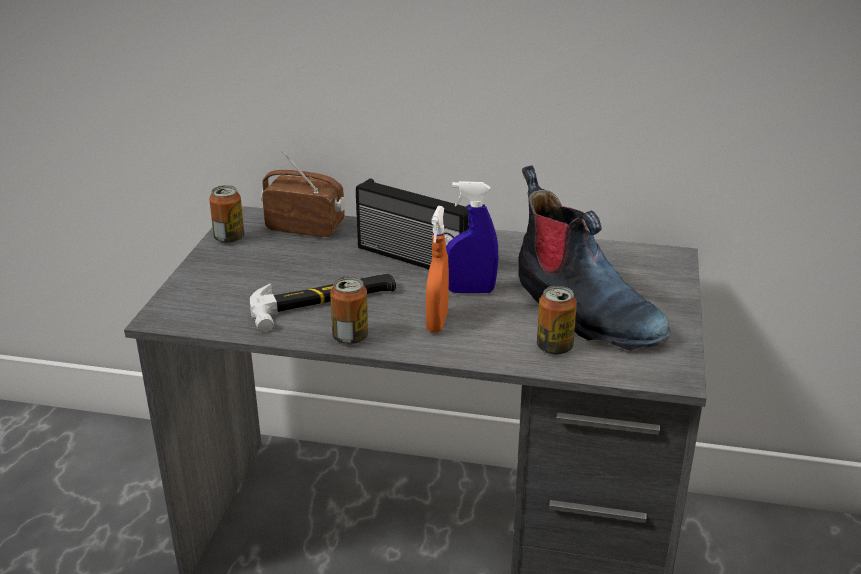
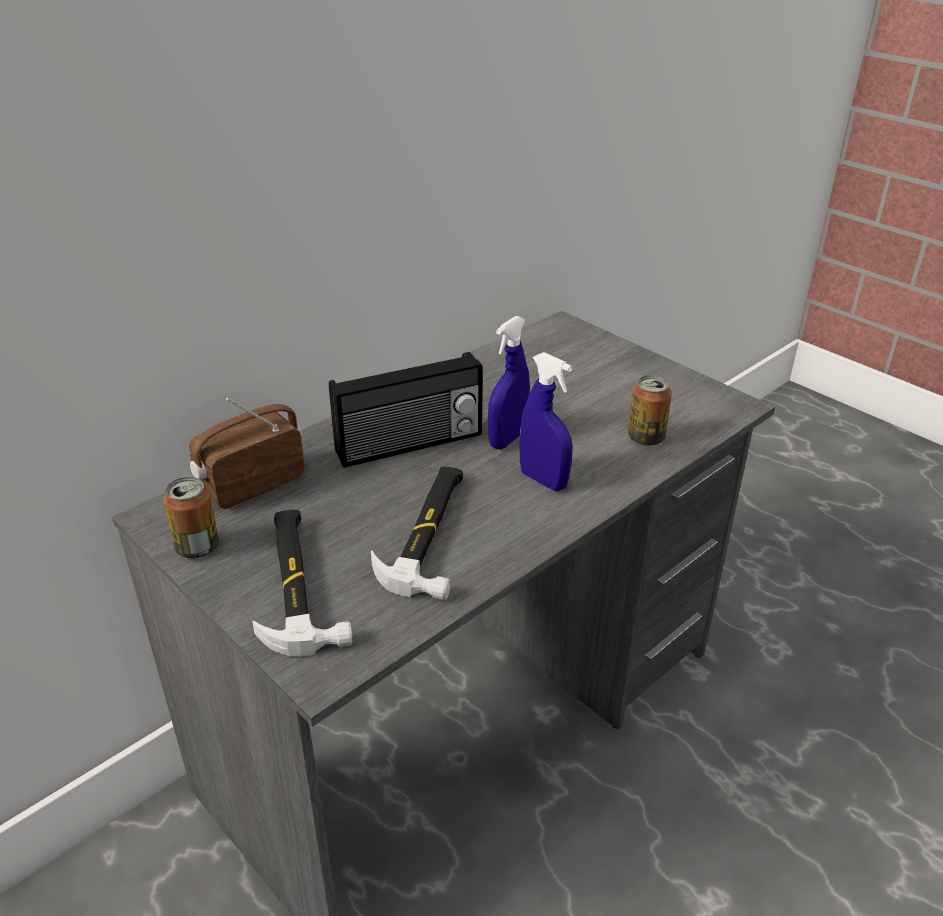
camera: 55 degrees left, 5 degrees up
(229, 280) = (298, 583): none -> hammer
(350, 337) = (517, 543): can -> none
(437, 322) = (543, 480): orange spray bottle -> blue spray bottle
(583, 312) = (604, 400): boot -> none

